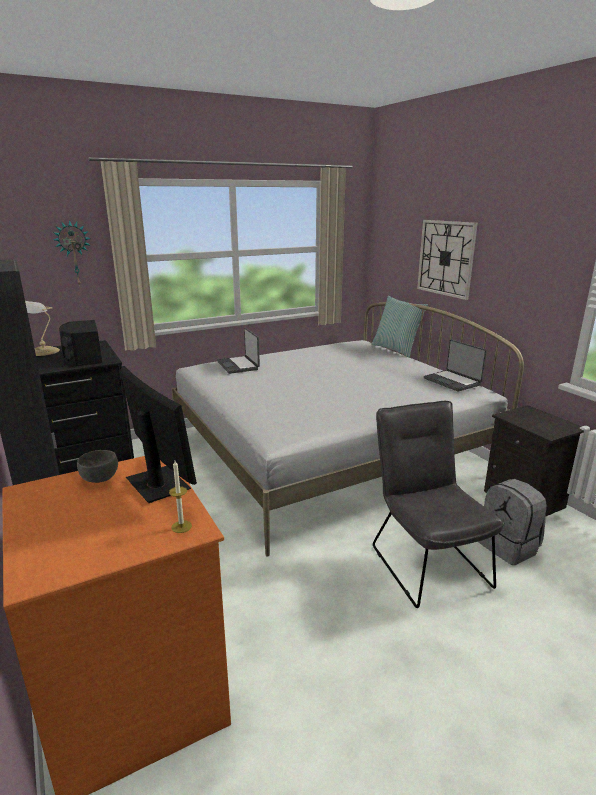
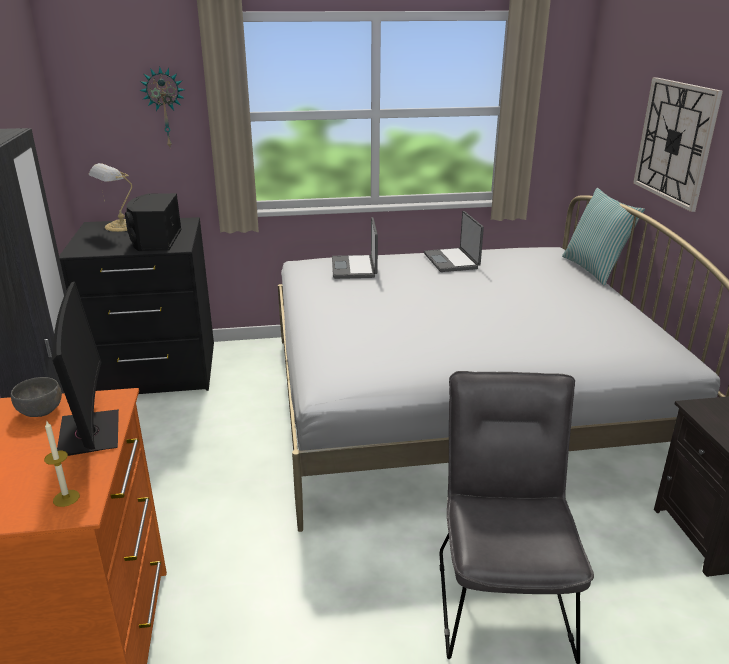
camera: 20 degrees right, 5 degrees up
(453, 381) = (640, 336): laptop -> laptop (452, 261)
(509, 546) = (642, 606): grey backpack -> none

